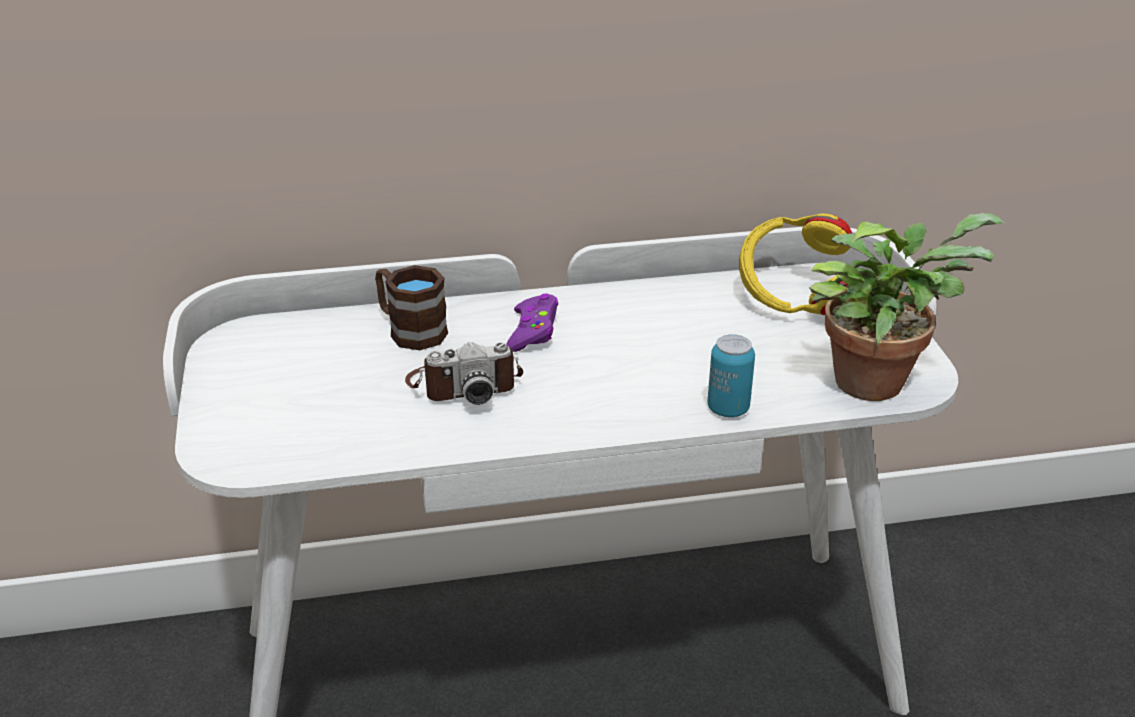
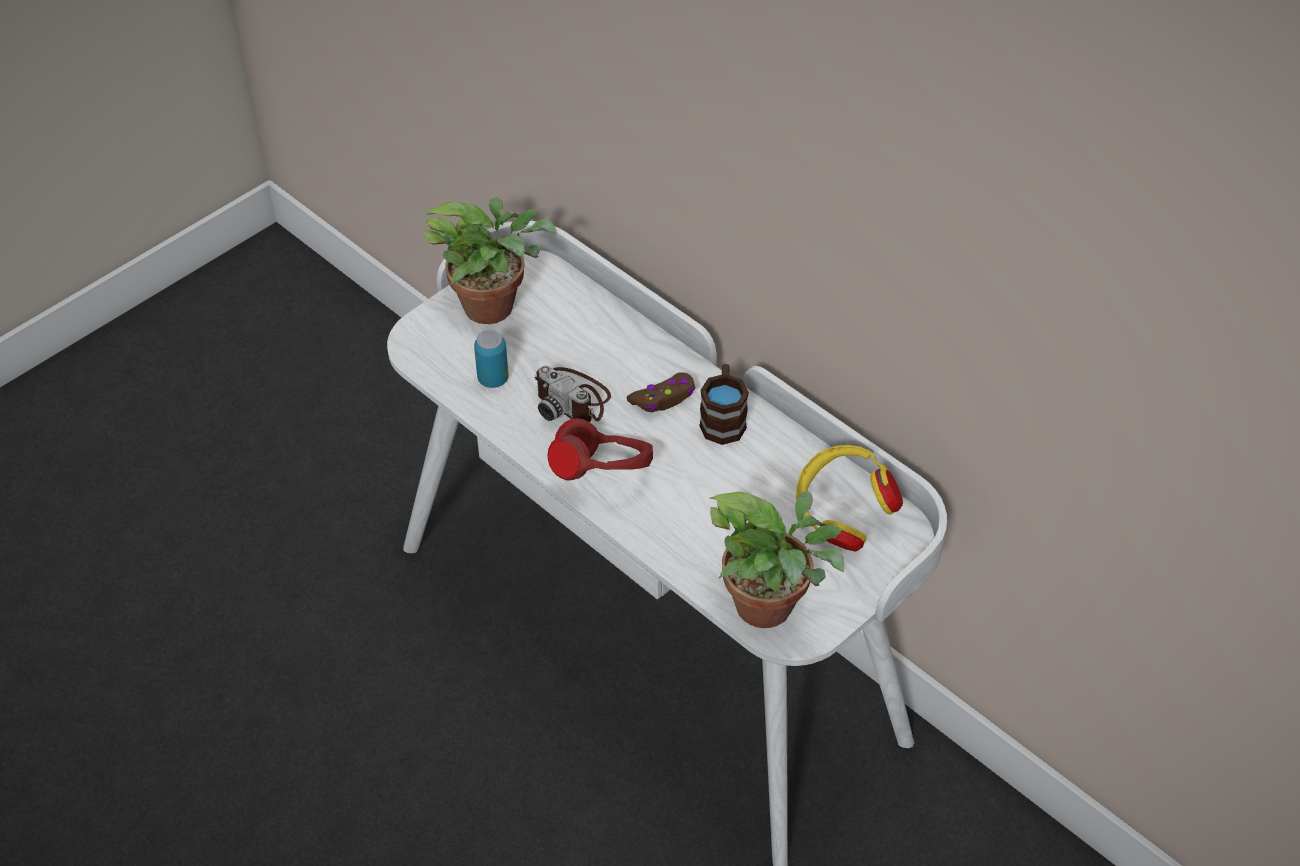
camera: 55 degrees right, 15 degrees up
(262, 379) = (496, 306): none -> potted plant
(410, 330) = (608, 338): brown mug -> brown mug (723, 419)
(533, 331) = (663, 398): purple game controller -> brown game controller
(593, 407) = (602, 475): none -> red headphones
(728, 409) = (661, 543): can -> can (493, 379)

